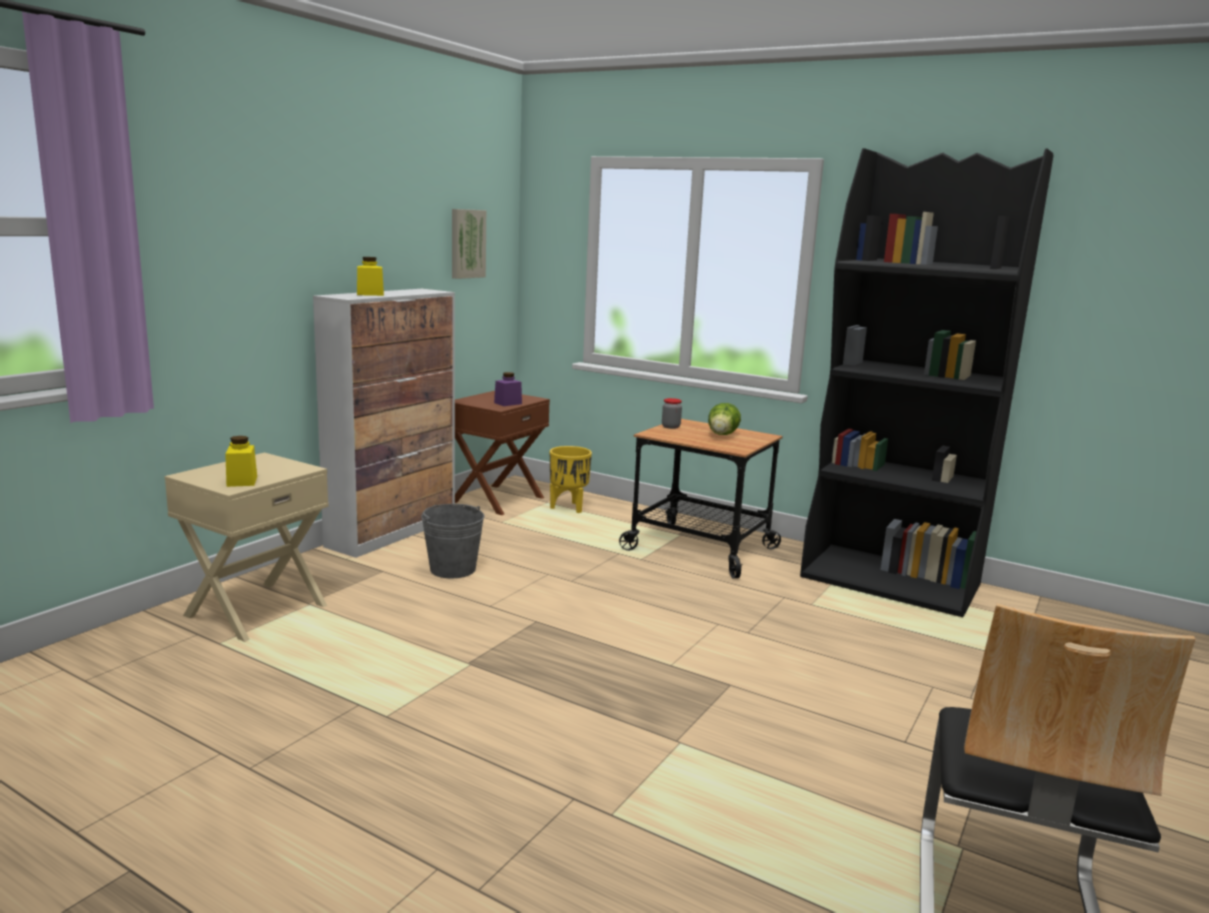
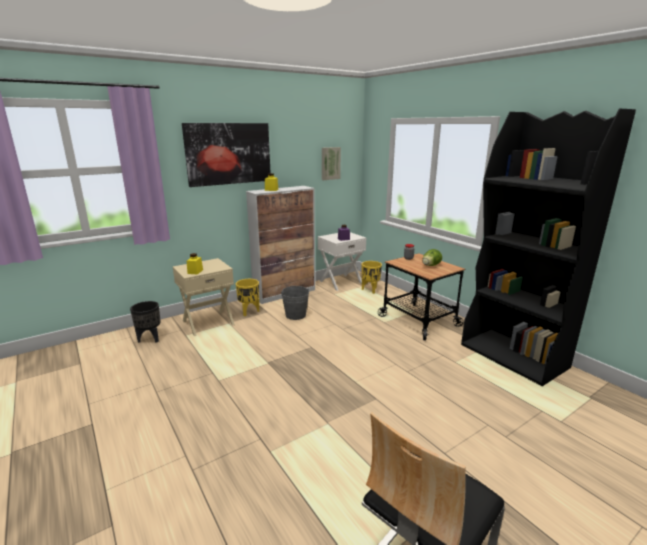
camera: 25 degrees right, 5 degrees up
(127, 666) = (150, 339): none -> black planter
(278, 207) = (229, 154): none -> picture
(339, 576) = (249, 312): none -> yellow planter
(496, 499) = (340, 282): brown nightstand -> white nightstand

